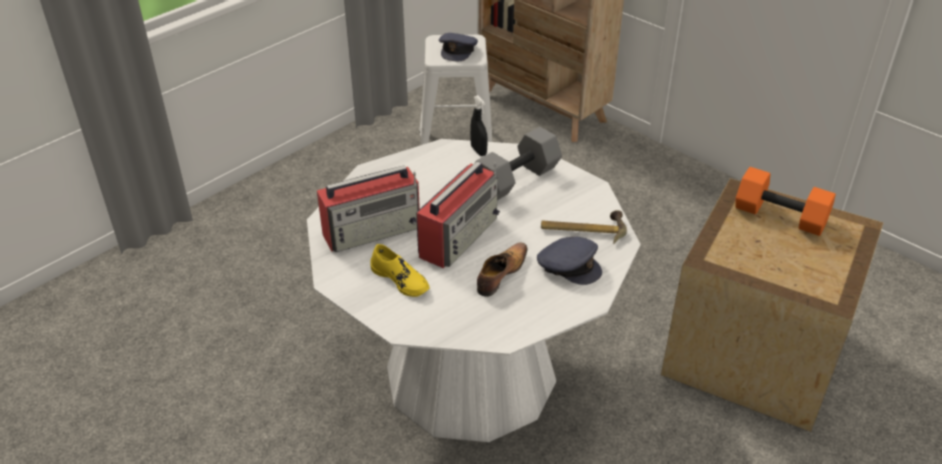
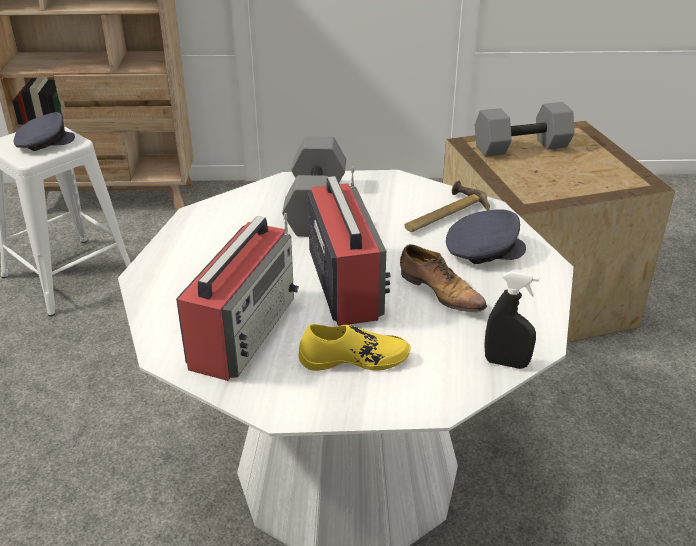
camera: 45 degrees left, 5 degrees down
(458, 50) = (43, 142): grey cap -> grey cap turned 90 degrees counterclockwise
(478, 151) = (238, 200): black spray bottle -> black spray bottle (506, 363)
(501, 274) = (440, 291): shoe -> shoe turned 150 degrees clockwise
(781, 215) = (521, 146): orange dumbbell -> grey dumbbell

